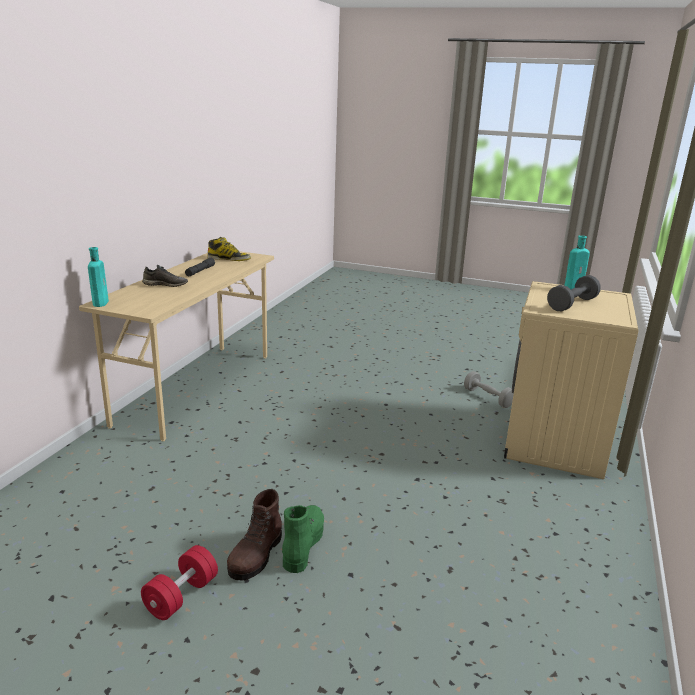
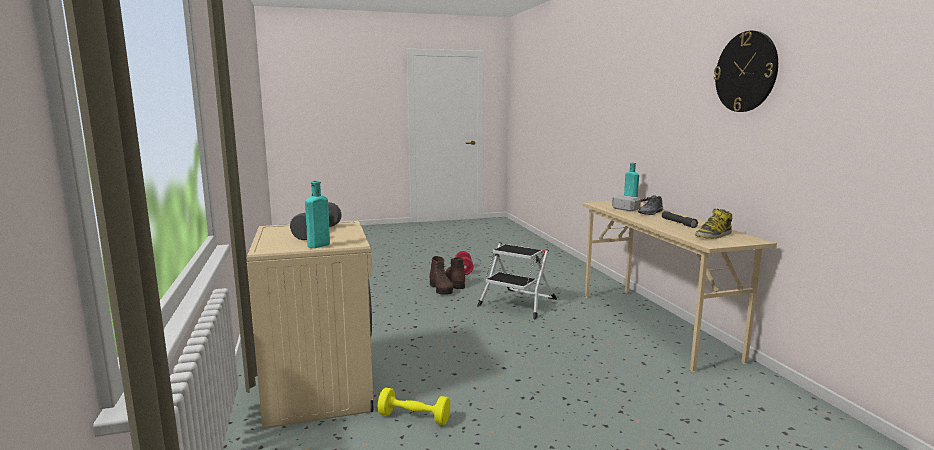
camera: 145 degrees right, 10 degrees down
(139, 294) = (635, 207): none -> hammer
(170, 112) = (746, 72): none -> wall clock
(251, 465) = (518, 303): none -> step ladder
(302, 544) = (441, 289): green boot -> brown boot
(488, 398) = (414, 417): grey dumbbell -> yellow dumbbell

